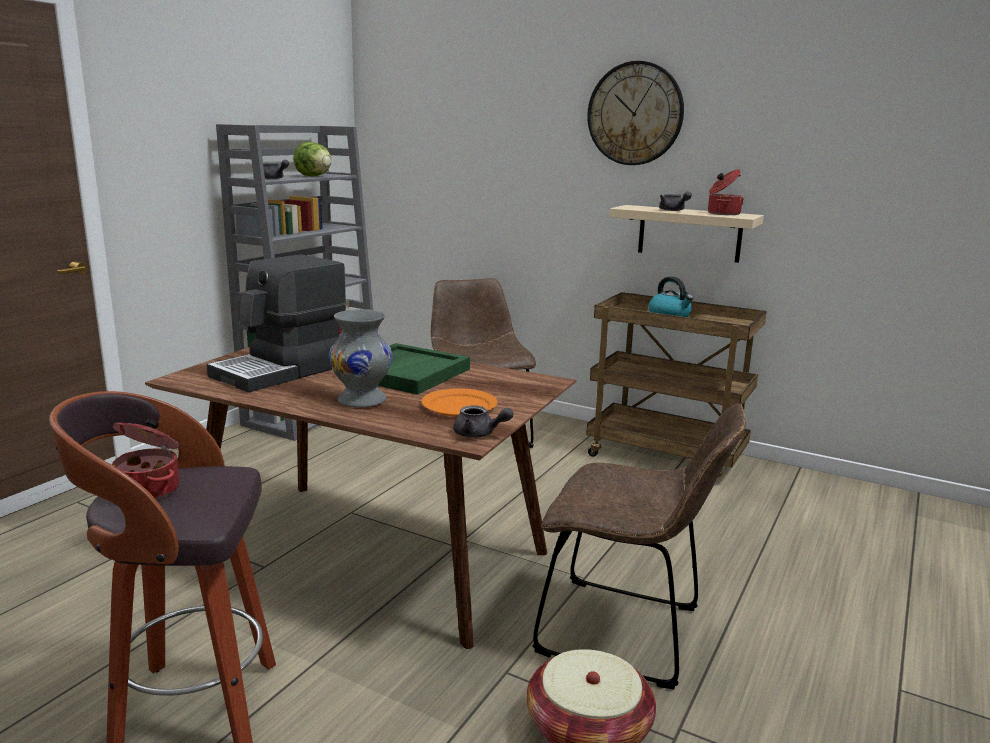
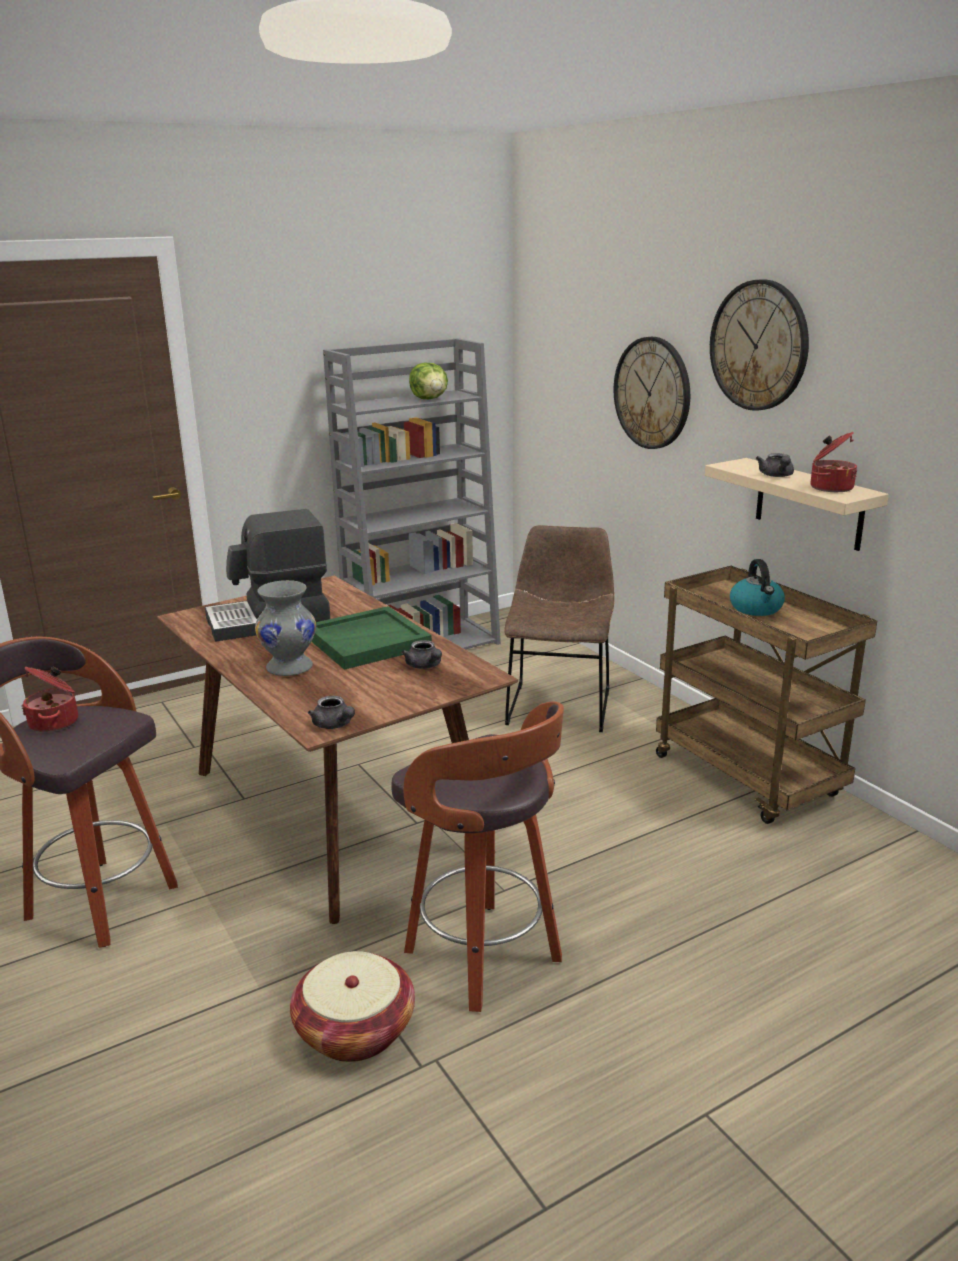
camera: 30 degrees right, 5 degrees up
(273, 179) = (375, 405): grey teapot -> grey teapot (425, 666)
(459, 406) = (362, 690): orange plate -> none
(524, 163) = (652, 393): none -> wall clock
(628, 633) = (486, 958): brown chair -> stool

